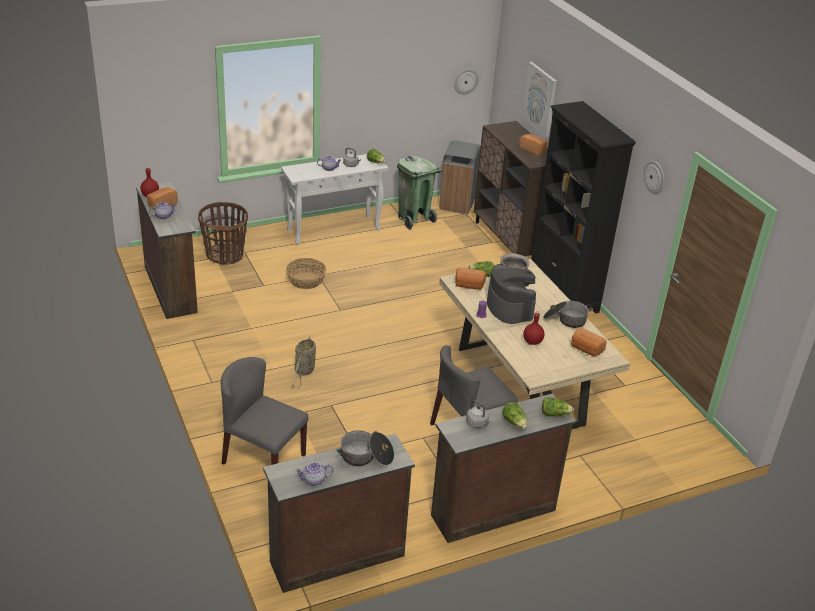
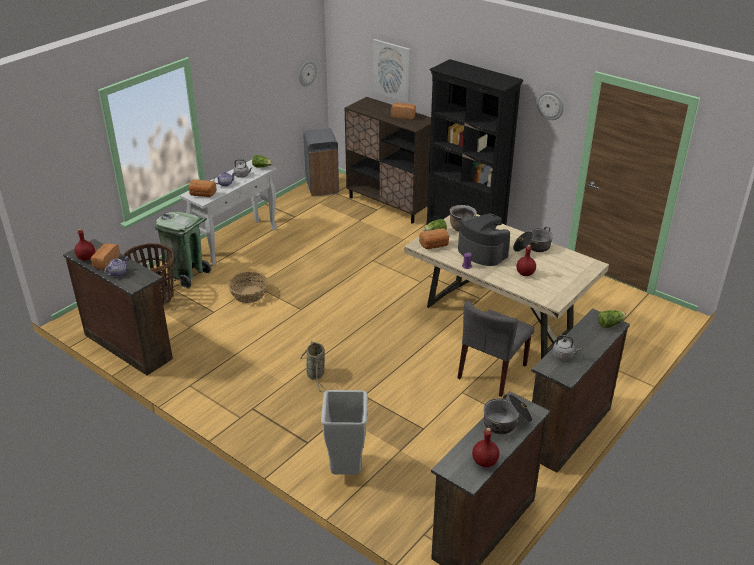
camera: 25 degrees left, 0 degrees up
(263, 459) = (346, 468): grey chair -> grey trash can
(314, 480) = (485, 462): teapot -> red bottle
(414, 219) = (297, 211): green trash can -> green trash can (187, 275)
(514, 422) = (589, 343): lettuce -> none
(586, 349) = (569, 265): bread -> bread (202, 194)

